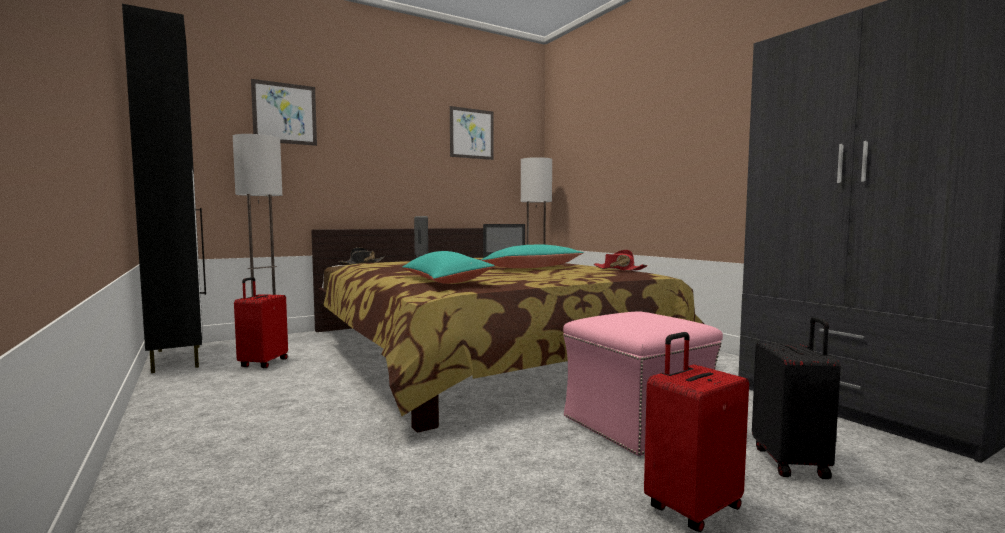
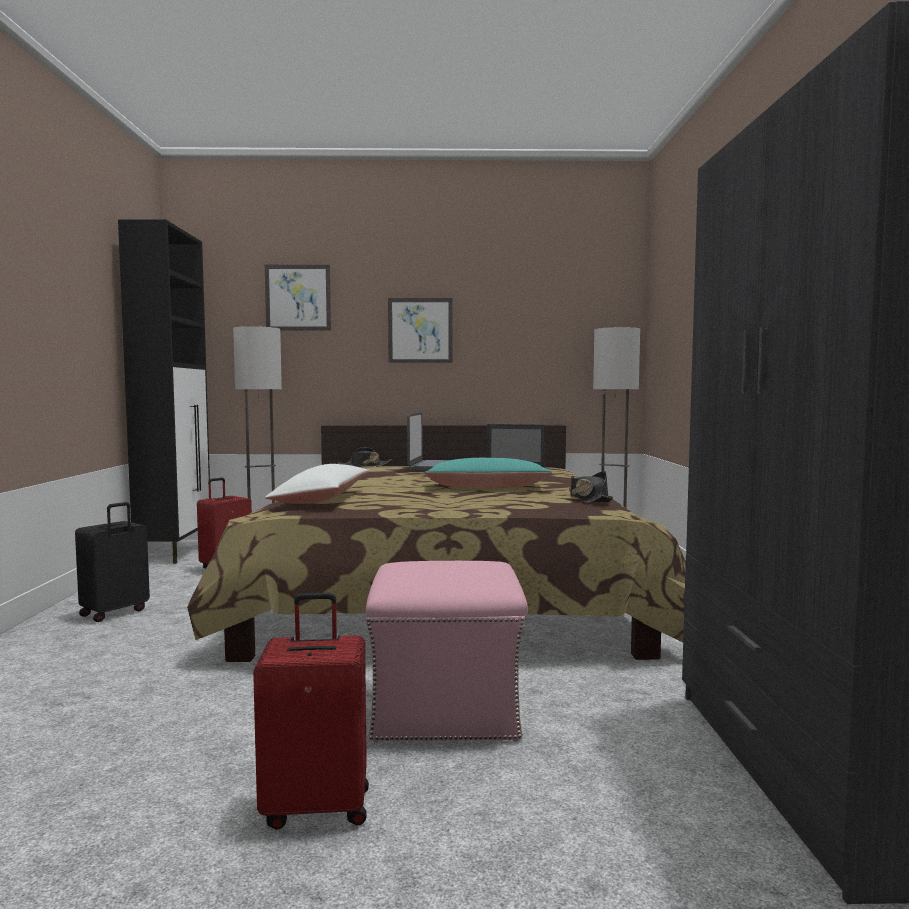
camera: 30 degrees right, 0 degrees up
(444, 281) = (322, 499): turquoise pillow -> white pillow
(471, 133) = (528, 299): picture -> picture (420, 330)
(619, 269) = (589, 499): red hat -> black hat
(792, 462) = (537, 803): black suitcase -> black suitcase (115, 613)

